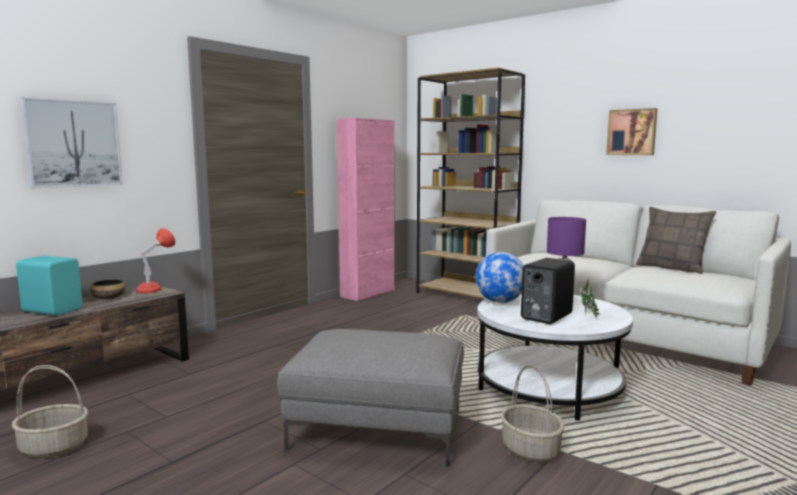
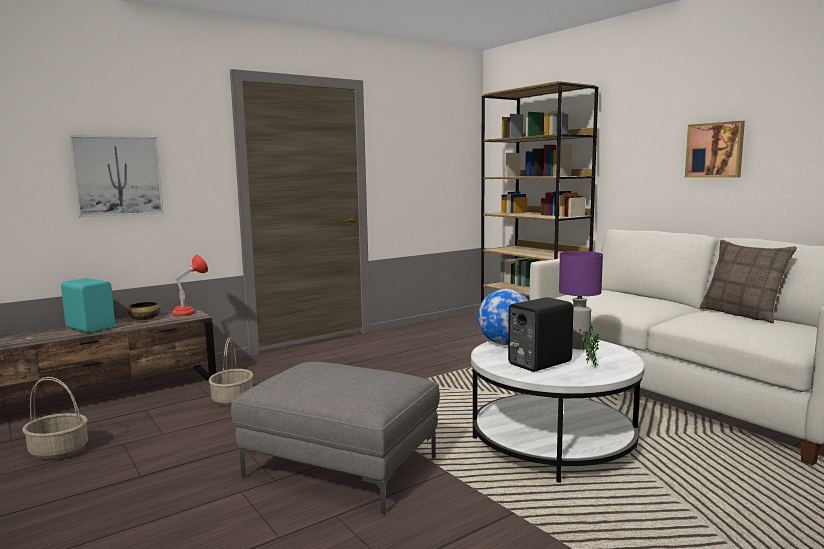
camera: 15 degrees right, 0 degrees up
(368, 293) = (429, 326): pink cabinet -> none
(529, 449) = (482, 507): basket -> basket (232, 399)

